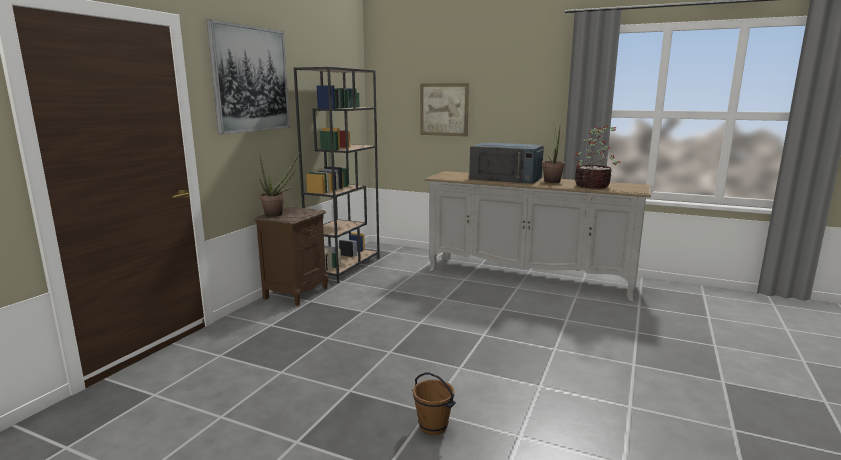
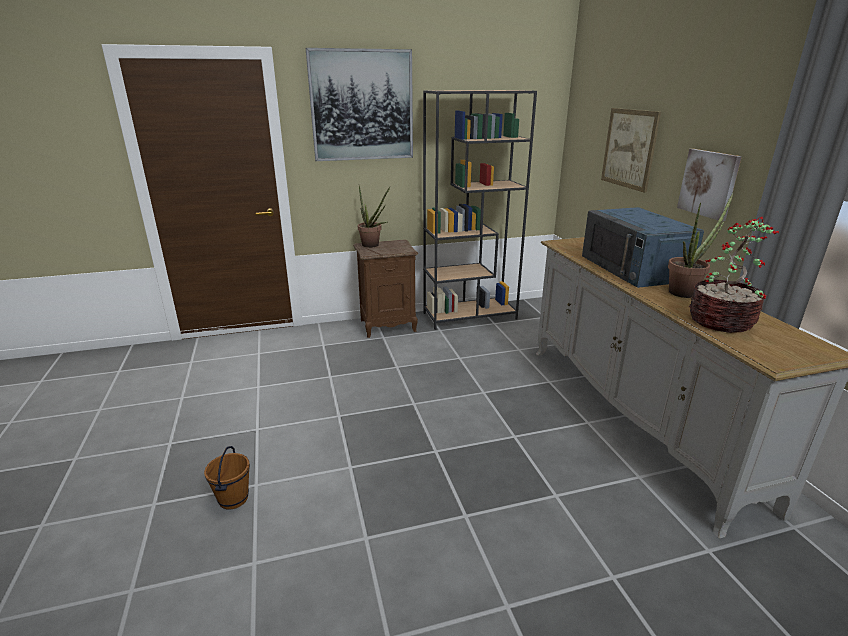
camera: 50 degrees right, 10 degrees up
(519, 122) = (709, 183): none -> picture

